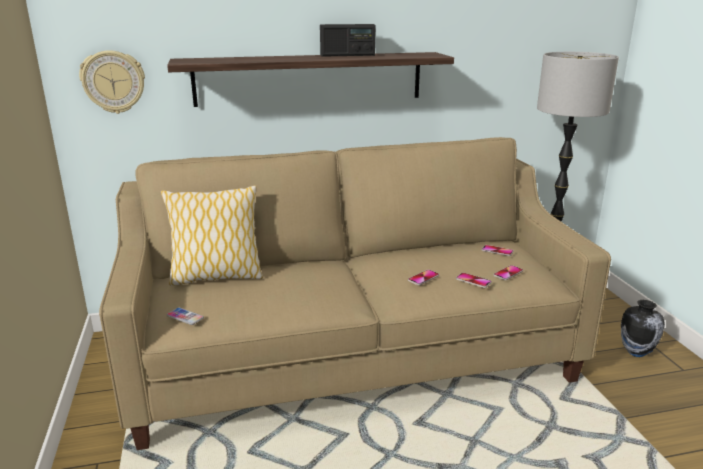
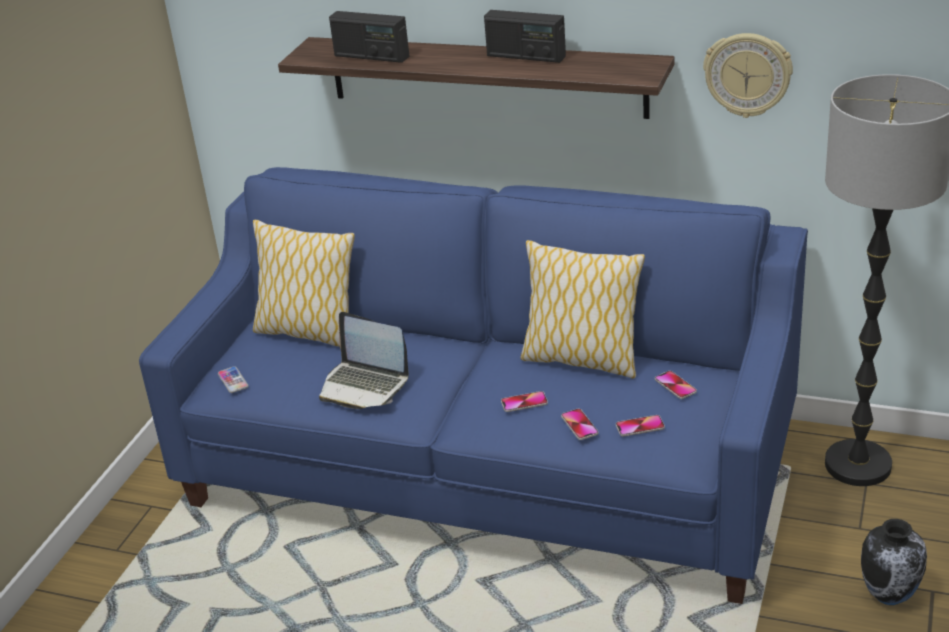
camera: 35 degrees right, 10 degrees up
(113, 82) = (247, 59): wall clock -> wall clock (747, 74)
(238, 60) = (371, 56): none -> radio
(299, 295) = (364, 385): none -> laptop
(351, 355) = (490, 468): beige sofa -> blue sofa
(426, 251) = (582, 359): none -> pillow

